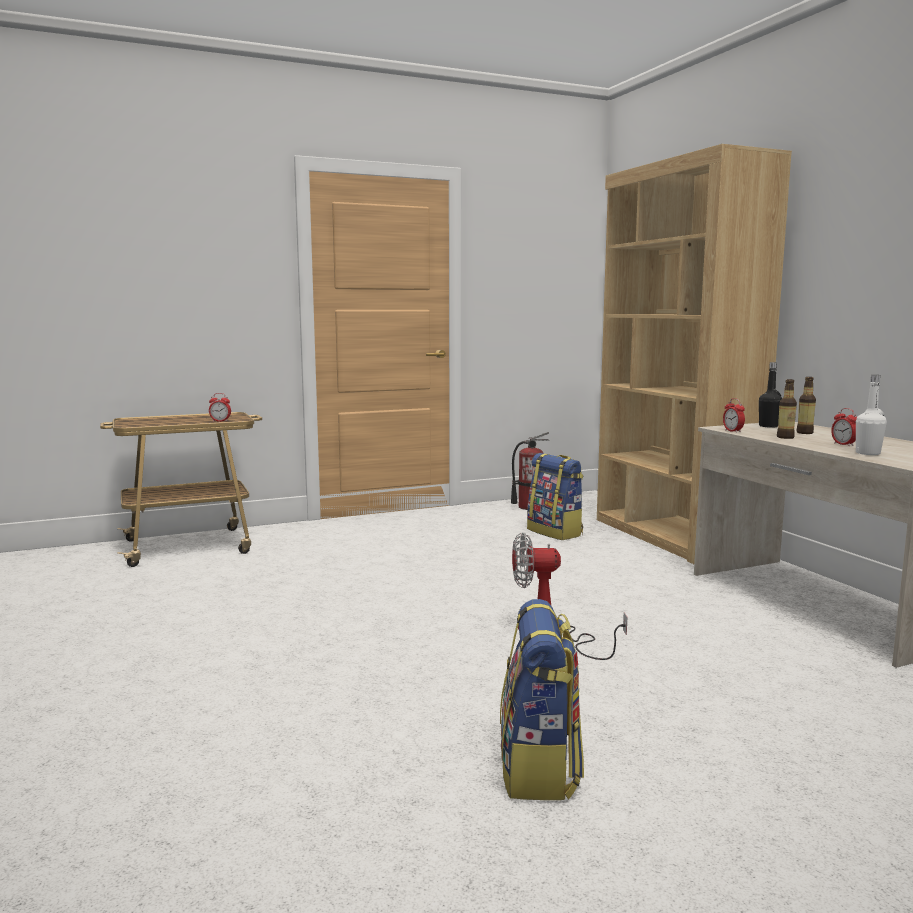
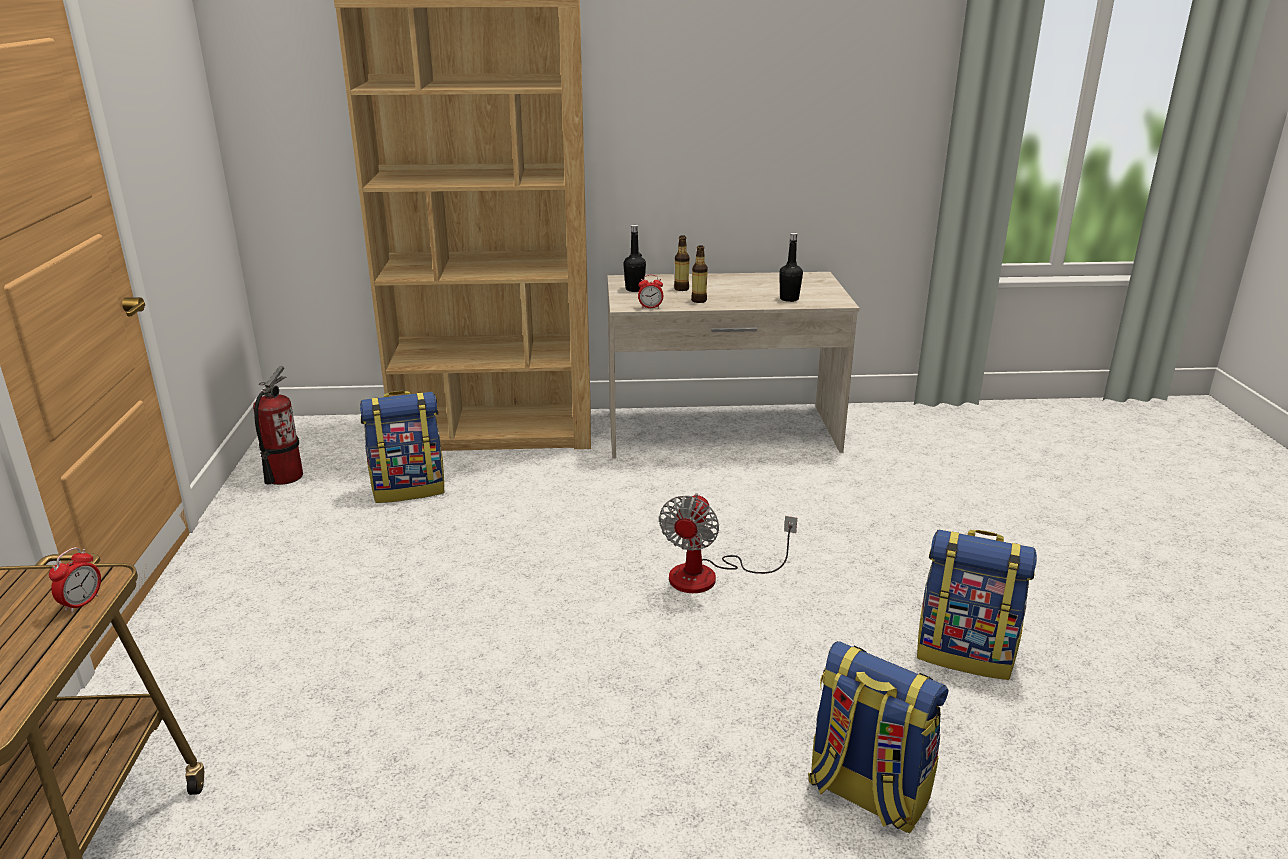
camera: 70 degrees left, 15 degrees up
(297, 727) = (866, 793): none -> backpack
(843, 444) = (747, 294): alarm clock -> none
(868, 453) = (789, 299): white bottle -> black bottle

